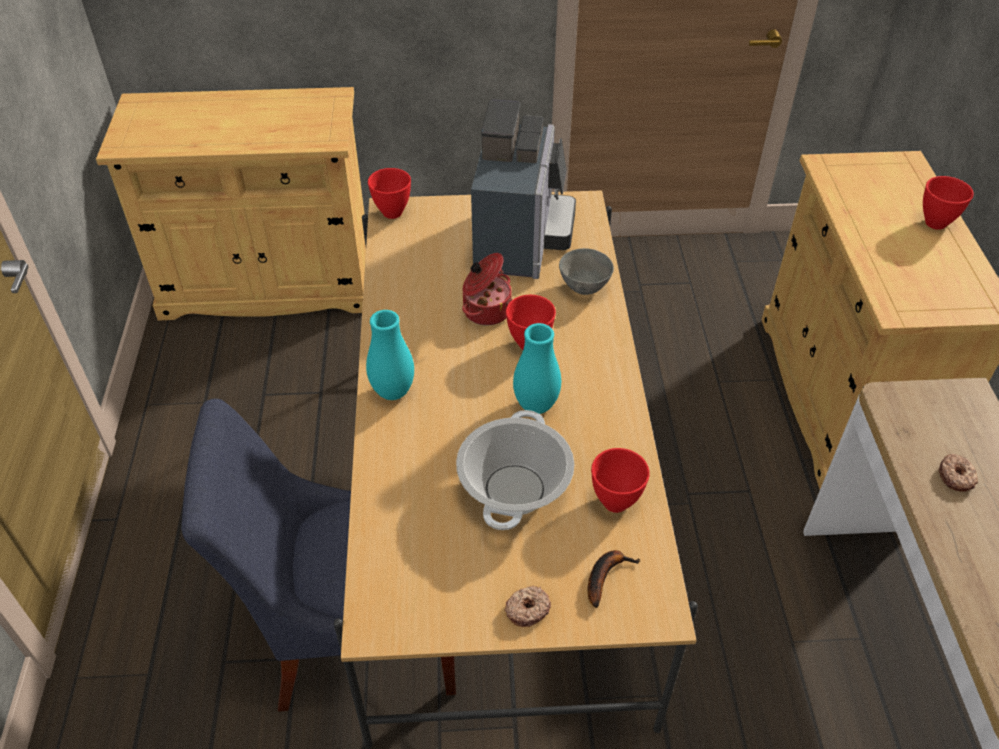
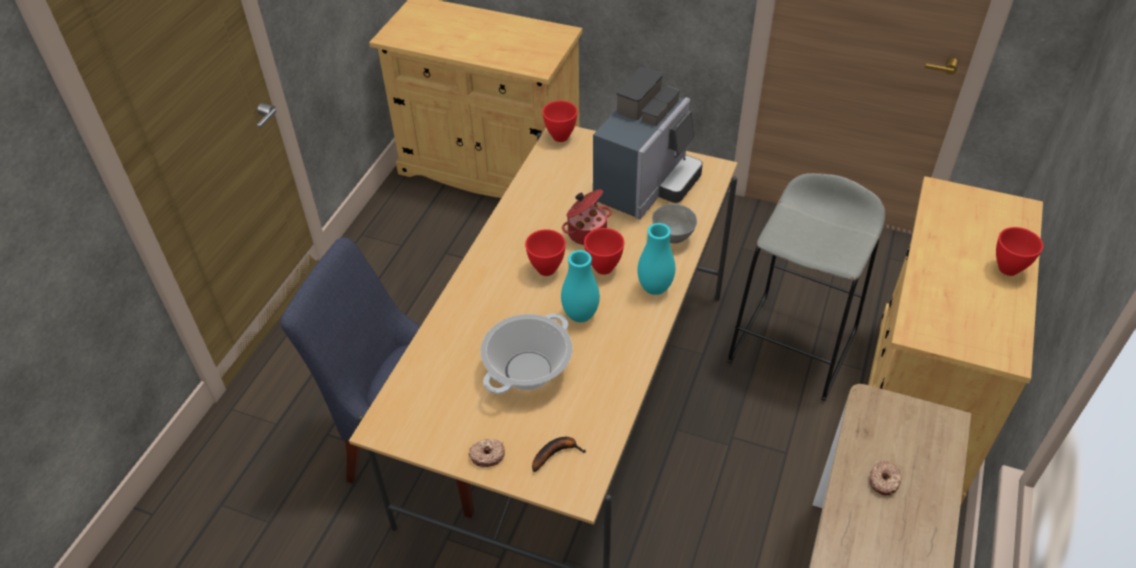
camera: 25 degrees right, 0 degrees up
(393, 392) = (483, 273): turquoise vase -> turquoise vase (655, 288)
(616, 503) = (595, 406): red bowl -> red bowl (546, 270)
(695, 378) = (793, 346): none -> grey stool

